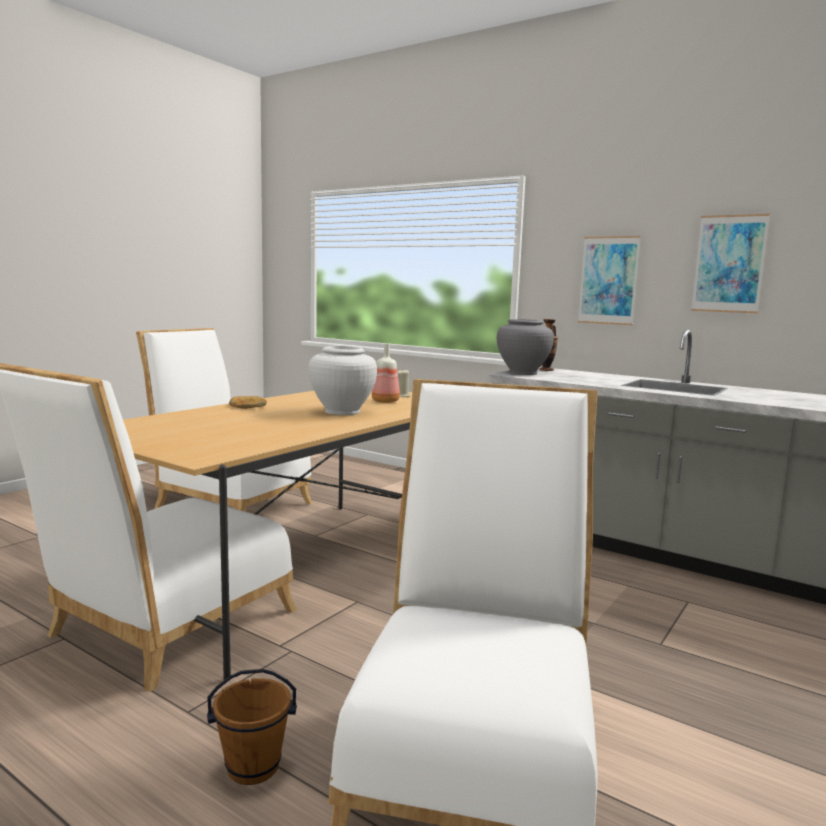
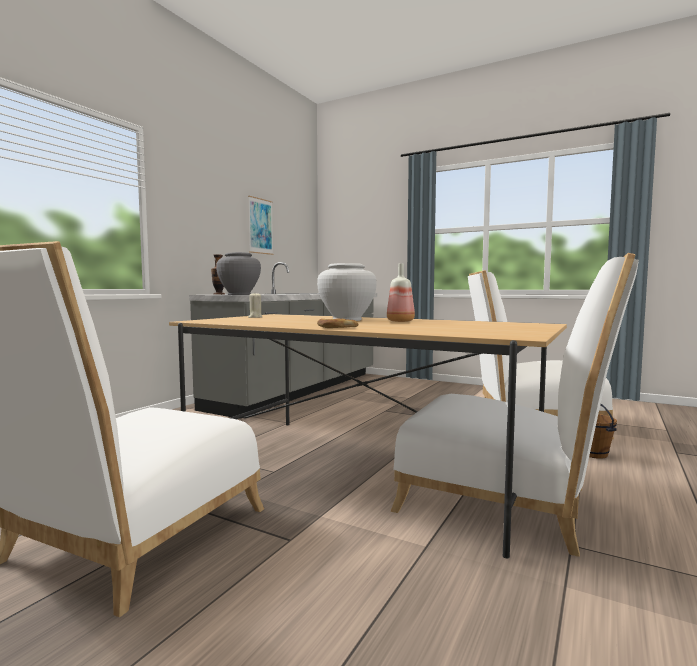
camera: 95 degrees left, 5 degrees down
(386, 401) = (287, 318): bottle -> bottle (400, 321)
(608, 280) = (208, 229): picture -> none

